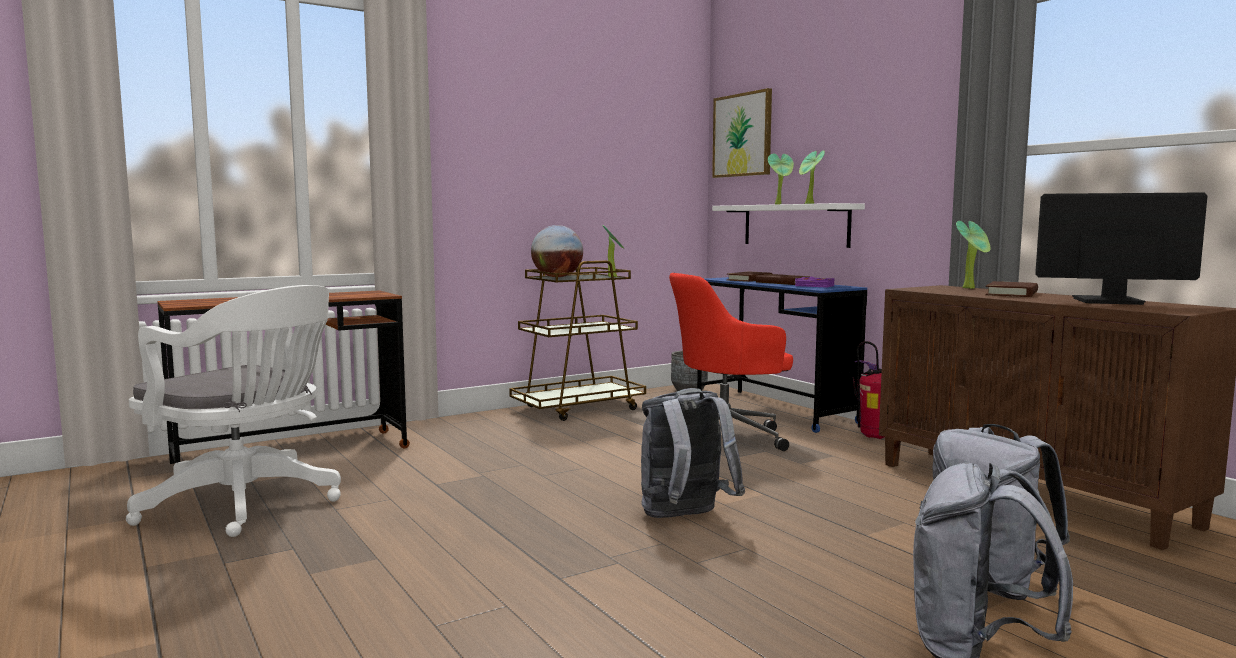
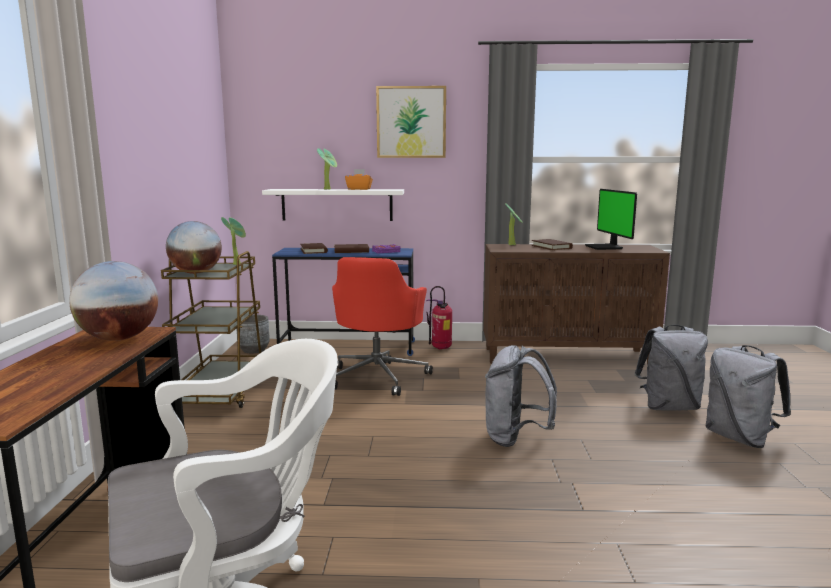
camera: 55 degrees left, 5 degrees up
(356, 295) = (119, 338): none -> globe
(742, 135) = (271, 129): picture -> picture (411, 122)
(809, 203) = (359, 189): potted plant -> orange tissue box
(1107, 301) = (605, 247): monitor -> monitor turned 60 degrees counterclockwise

